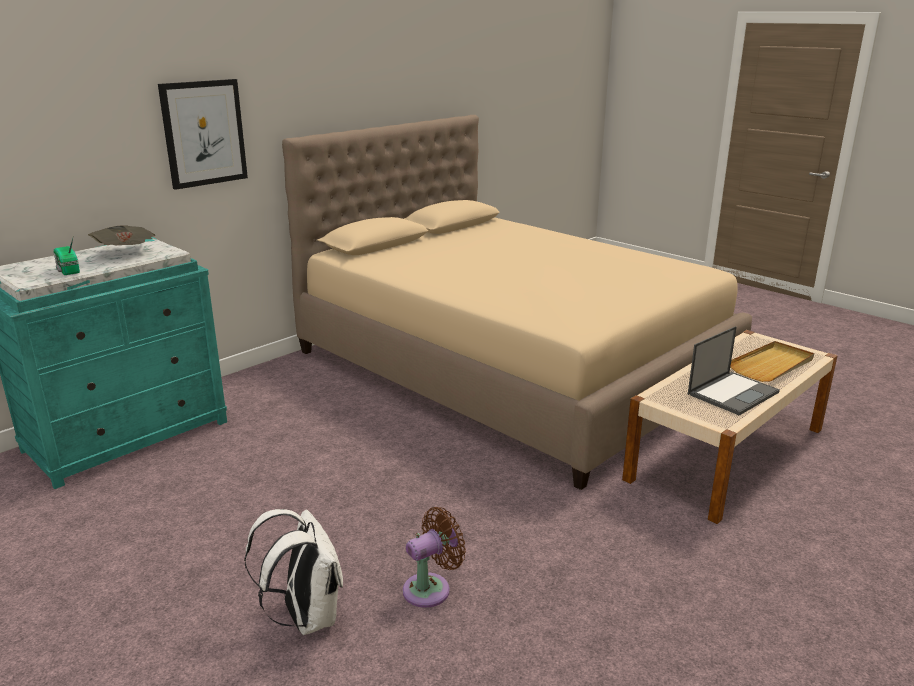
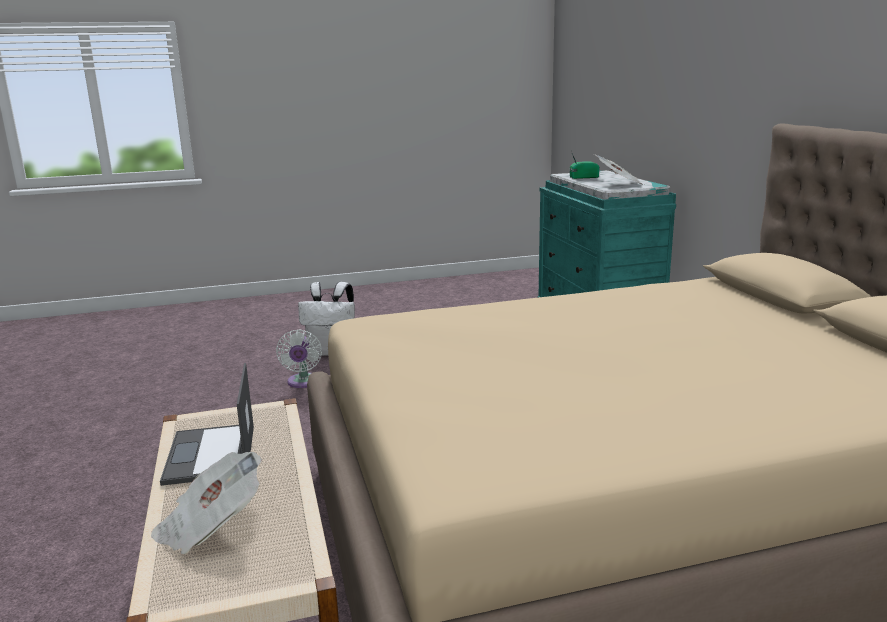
camera: 120 degrees right, 5 degrees down
(204, 133) = (732, 103): picture -> none
(431, 588) = (303, 383): brown fan -> white fan
(772, 365) = (210, 526): beige tray -> newspaper

